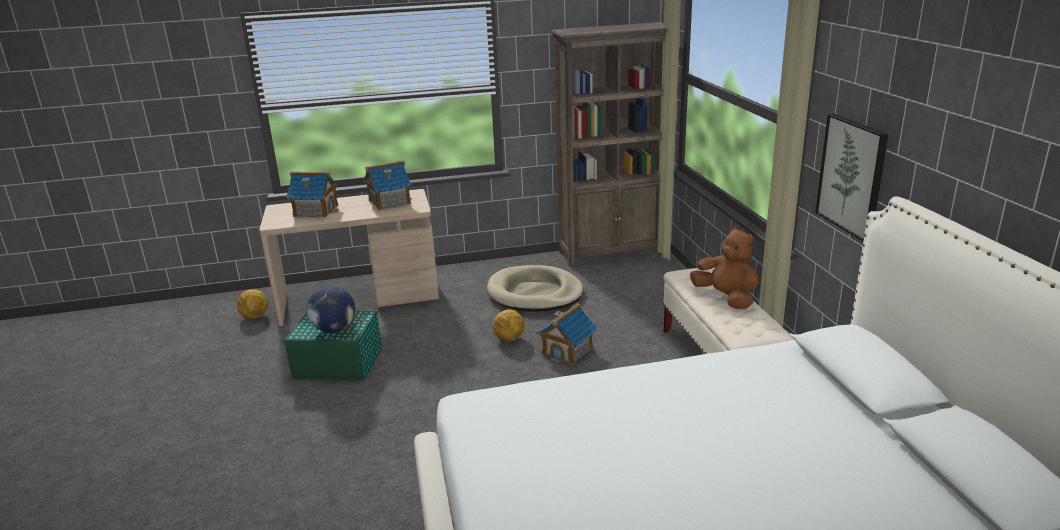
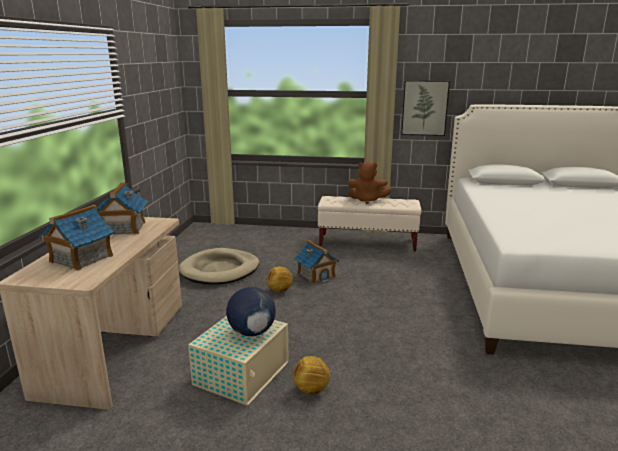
camera: 70 degrees left, 5 degrees down
(255, 316) = (56, 428): football -> football (311, 389)
(339, 363) = (243, 372): green storage box -> beige storage box
(612, 253) = (193, 236): brown bookcase -> none
(726, 298) = (367, 200): brown plush toy -> brown plush toy turned 150 degrees counterclockwise

